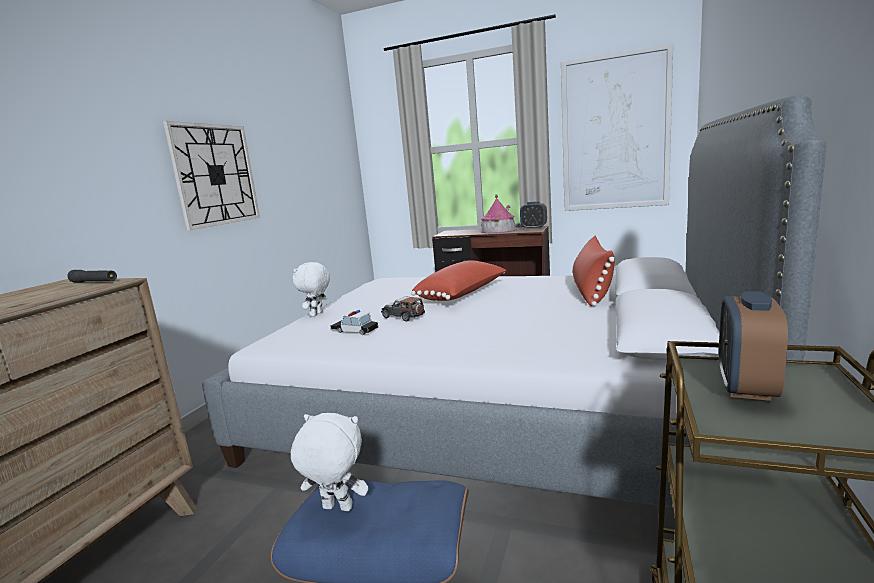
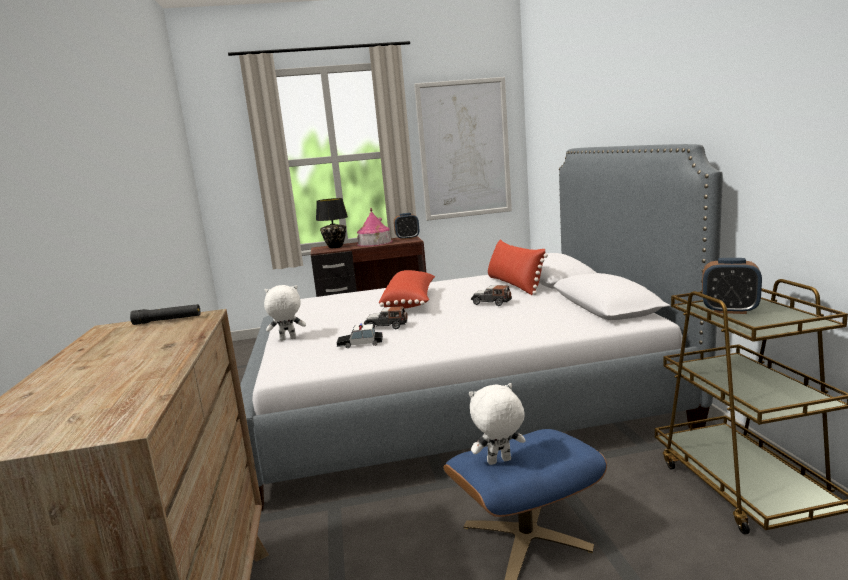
camera: 30 degrees left, 0 degrees up
(215, 175) = (122, 197): wall clock -> none
(317, 314) = (287, 339): white plush toy -> white plush toy turned 90 degrees clockwise
(461, 232) = (335, 247): none -> black table lamp
(534, 308) = (491, 302): none -> toy car
(746, 387) = (729, 310): alarm clock -> alarm clock turned 60 degrees counterclockwise

